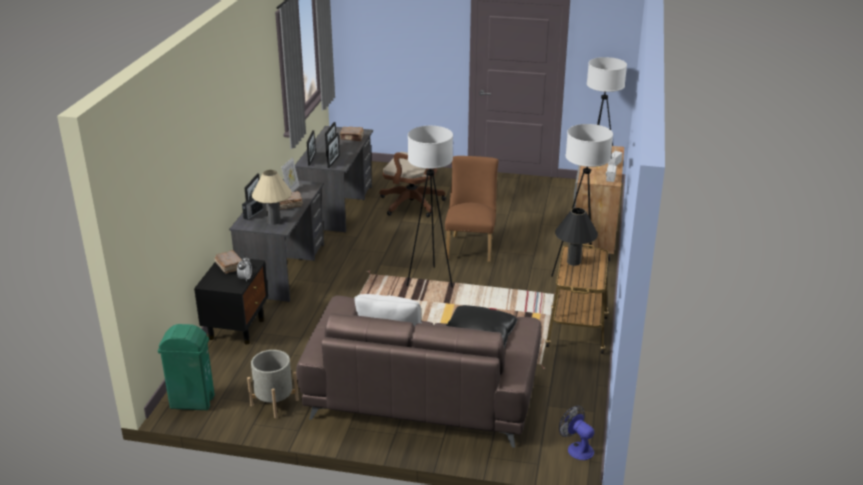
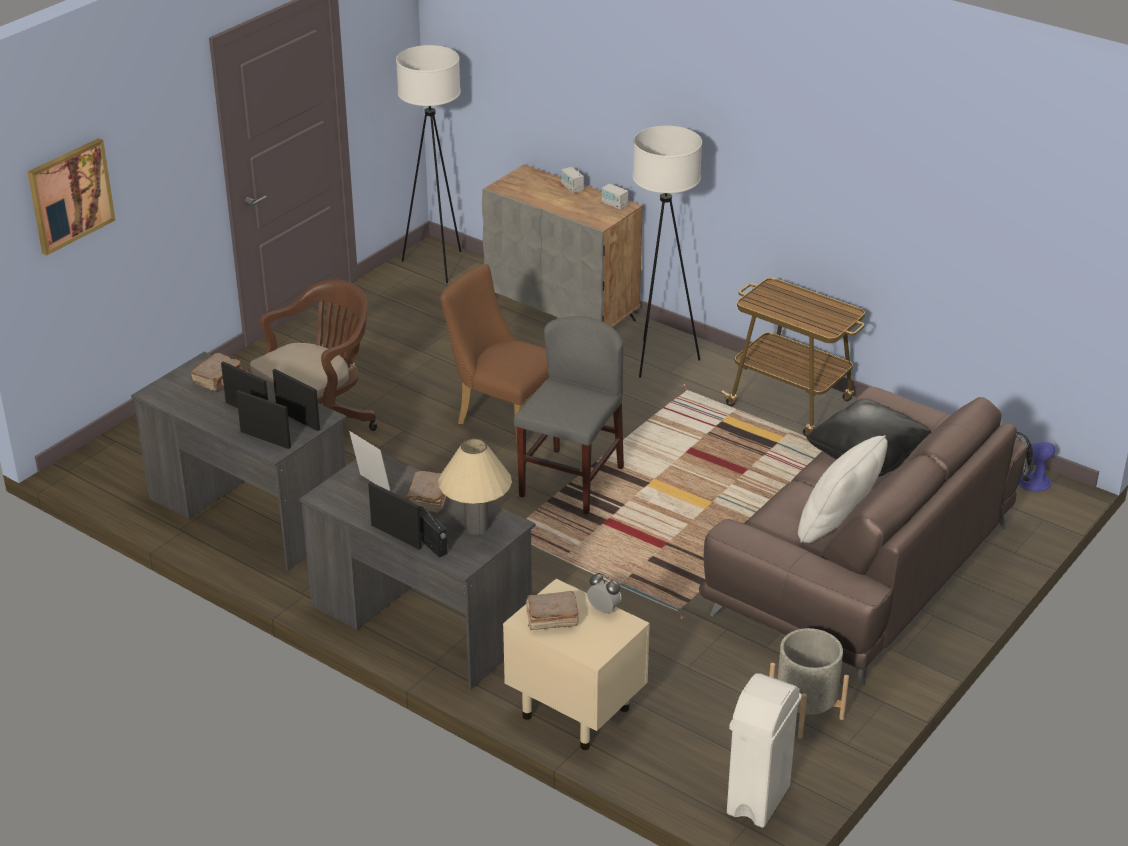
camera: 65 degrees left, 5 degrees up
(192, 402) = (757, 800): green trash can -> white trash can
(237, 328) = (574, 711): black nightstand -> beige nightstand
(369, 34) = (70, 195): none -> picture
(430, 280) = (571, 482): white floor lamp -> grey chair
(574, 262) = (783, 309): black table lamp -> none

